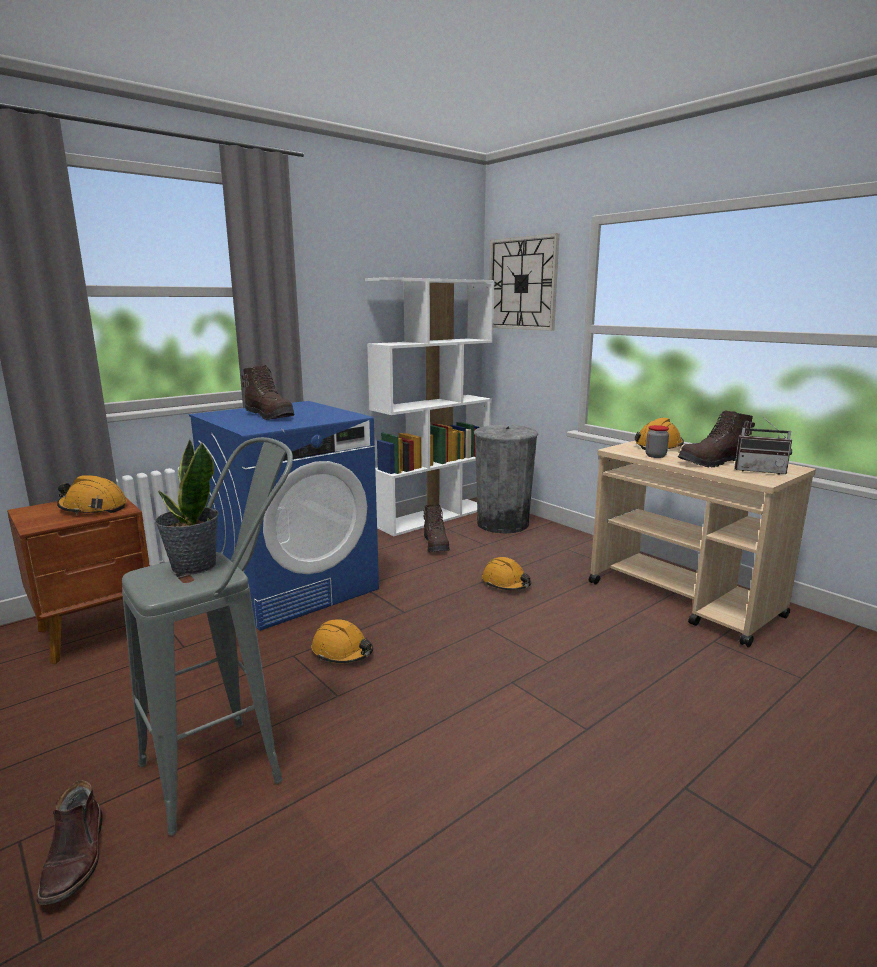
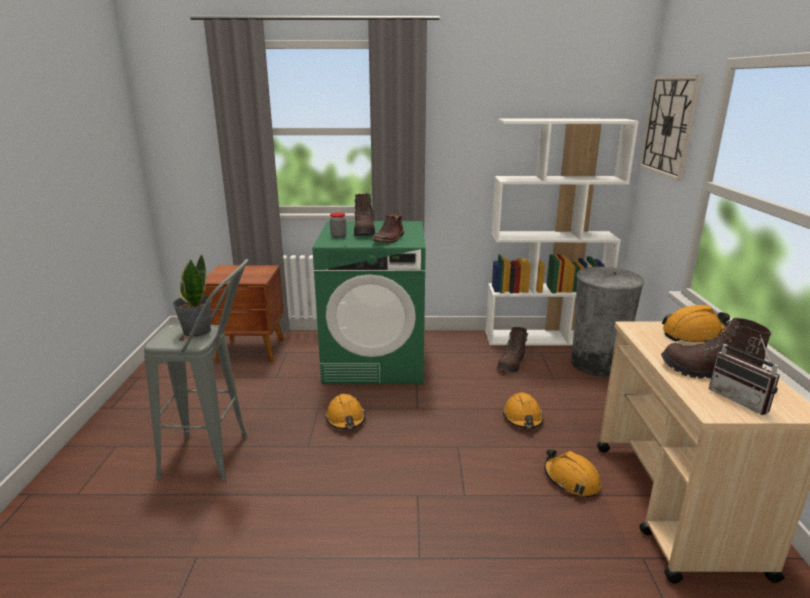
camera: 40 degrees right, 5 degrees up
(75, 858) = (121, 466): brown boot -> brown boot (389, 239)
(93, 508) = (250, 274): orange hard hat -> orange hard hat (571, 480)
(294, 586) = (375, 361): blue washing machine -> green washing machine
(655, 456) = (659, 345): jar -> jar (338, 236)

